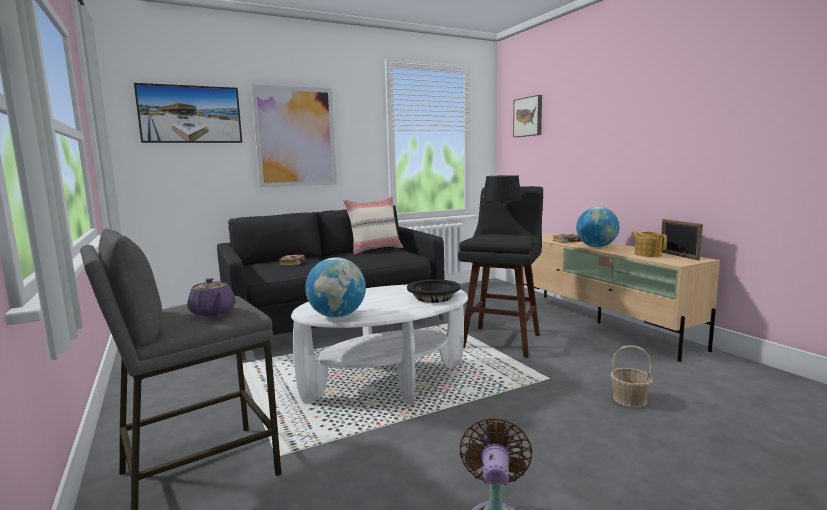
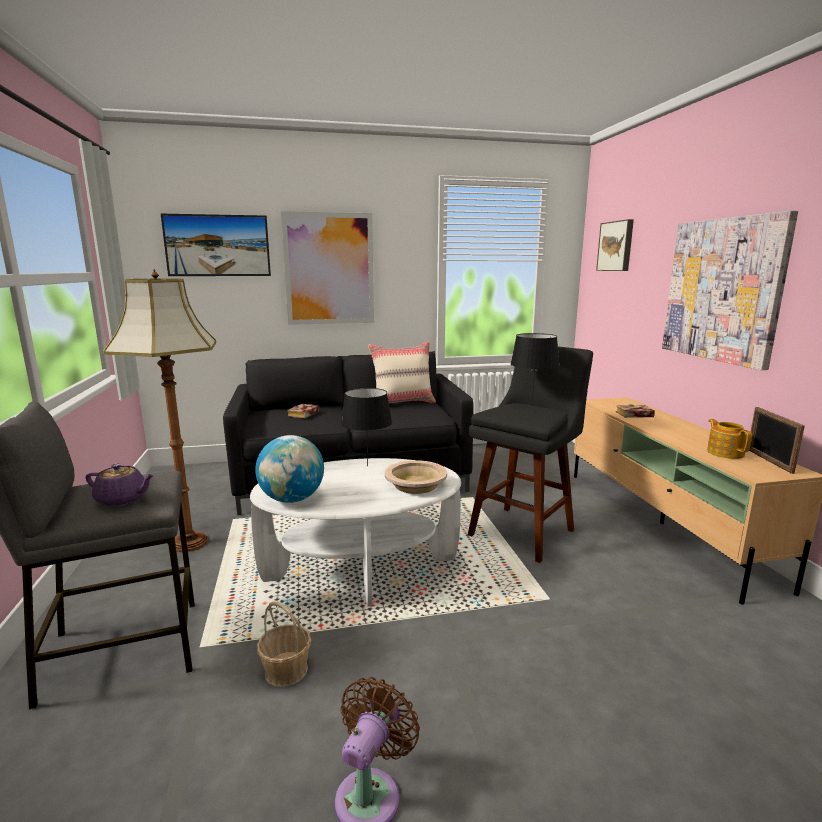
camera: 15 degrees right, 5 degrees up
(206, 386) = (188, 542): none -> floor lamp
(213, 312) = (122, 499): purple teapot -> purple teapot turned 60 degrees counterclockwise
(381, 291) = (368, 466): none -> black table lamp
(433, 297) = (415, 485): black bowl -> beige bowl
(596, 247) = (665, 429): globe -> none
(623, 140) = (723, 290): none -> picture
(630, 399) = (637, 653): basket -> basket (286, 670)

